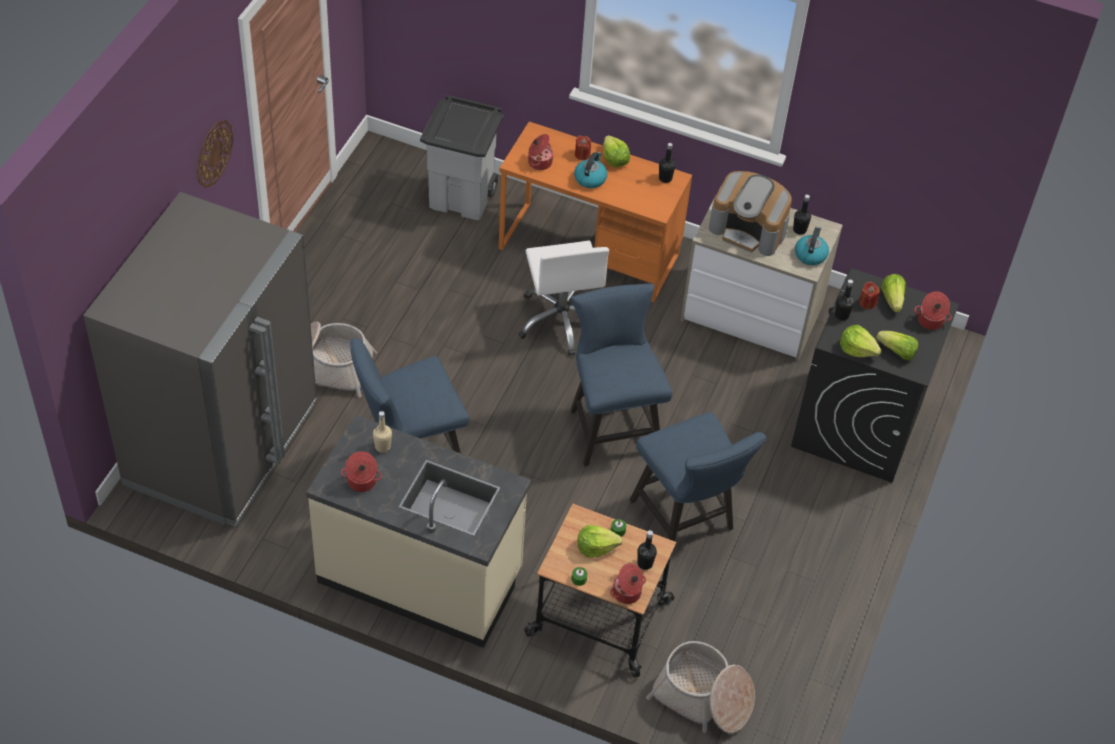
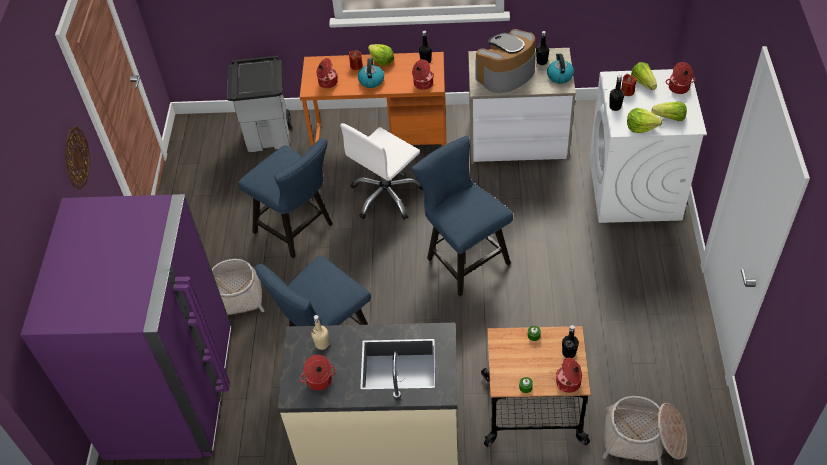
camera: 15 degrees left, 0 degrees up
(223, 445) = (172, 393): grey fridge -> purple fridge
(561, 320) = (386, 196): white office chair -> white office chair turned 75 degrees clockwise
(596, 547) = (524, 356): lettuce -> none
(646, 204) = (422, 84): none -> cooking pot
(686, 520) = (555, 306): blue chair -> blue chair (298, 230)
(749, 229) = (506, 74): coffee machine -> coffee machine turned 135 degrees clockwise
(857, 425) = (635, 189): black washing machine -> white washing machine

